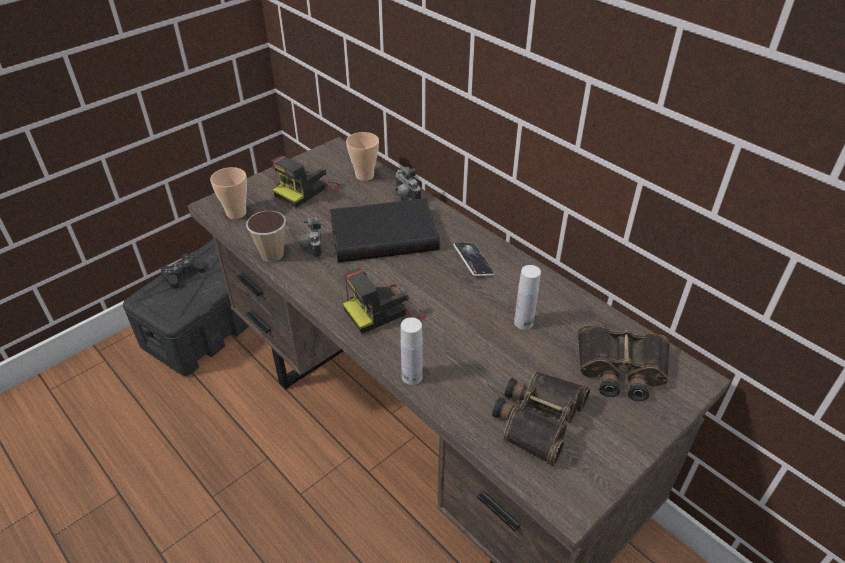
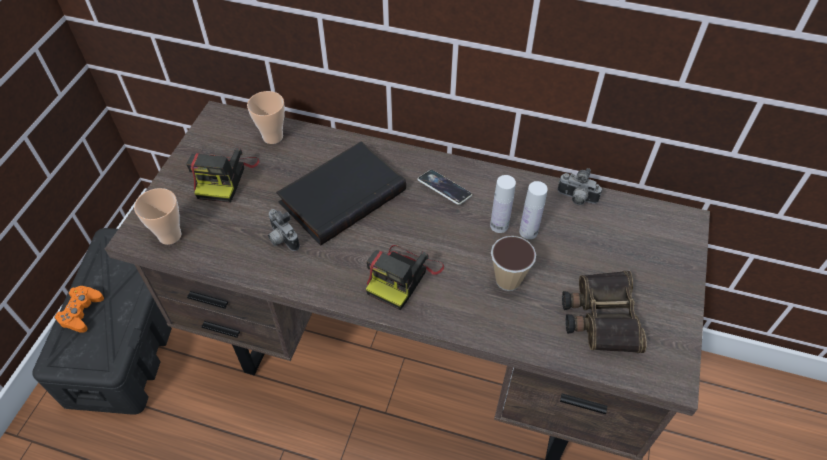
camera: 30 degrees left, 10 degrees up
(183, 274) = (81, 312): black game controller -> orange game controller
(272, 254) = (247, 266): cup -> cup (508, 280)
(405, 196) = (330, 144): camera -> camera (576, 199)
(412, 376) = (475, 330): white bottle -> white bottle (499, 225)
(620, 369) = (630, 240): binoculars -> none

